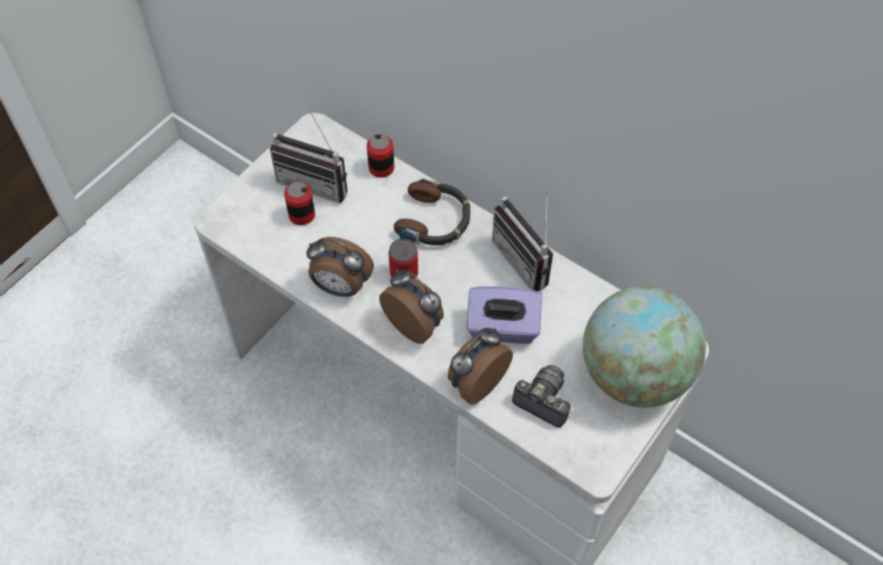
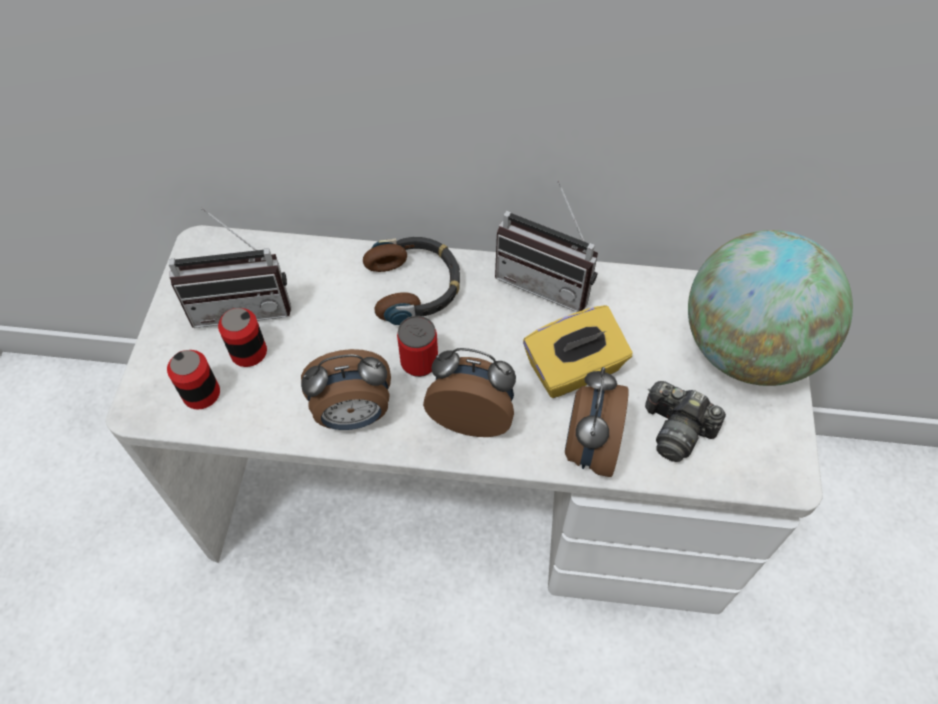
camera: 30 degrees left, 0 degrees up
(381, 168) = (312, 255): can -> can (201, 394)
(502, 328) = (574, 370): purple tissue box -> yellow tissue box
(543, 401) = (676, 430): camera -> camera turned 150 degrees counterclockwise

